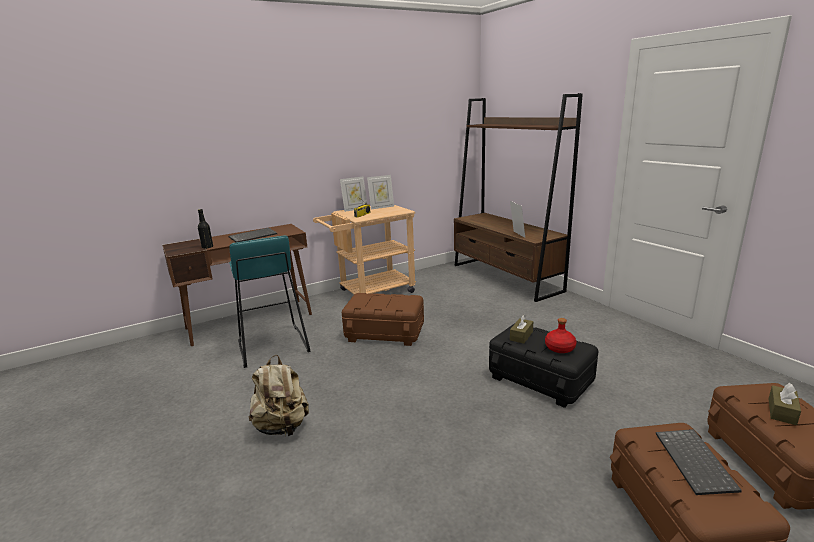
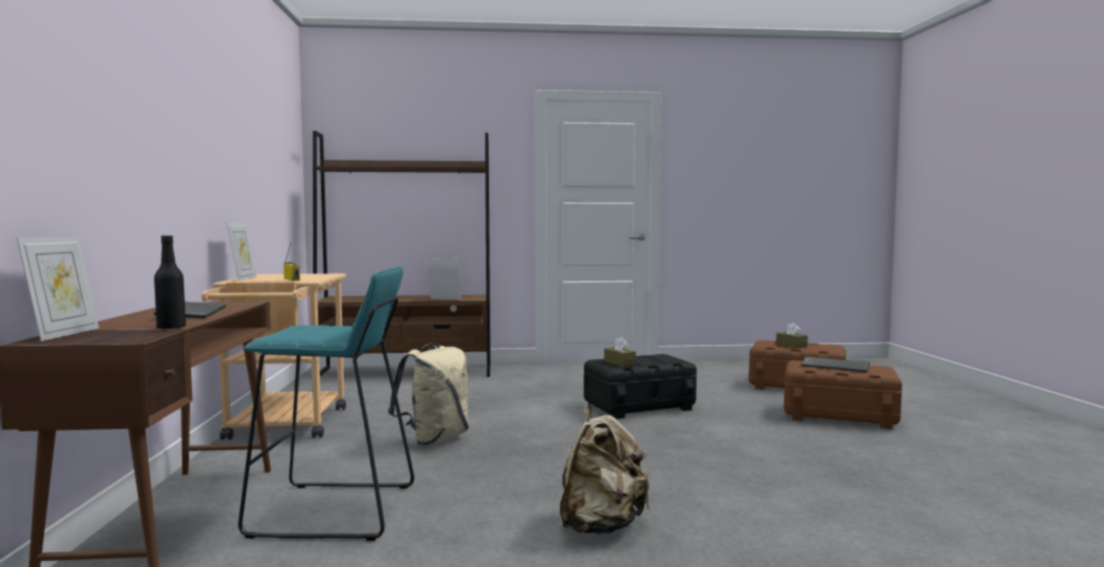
camera: 65 degrees left, 15 degrees down
(381, 207) = (276, 275): picture frame -> picture frame (63, 334)
(385, 332) = (434, 439): brown storage box -> beige backpack
(559, 348) = (658, 359): red bottle -> none

